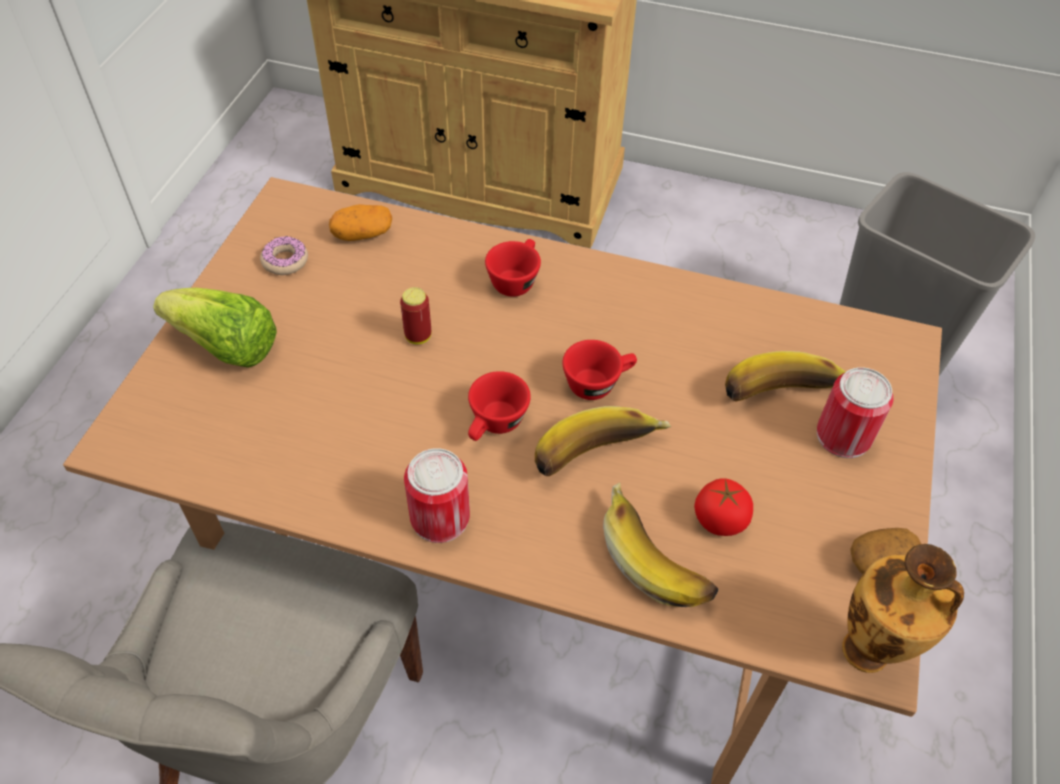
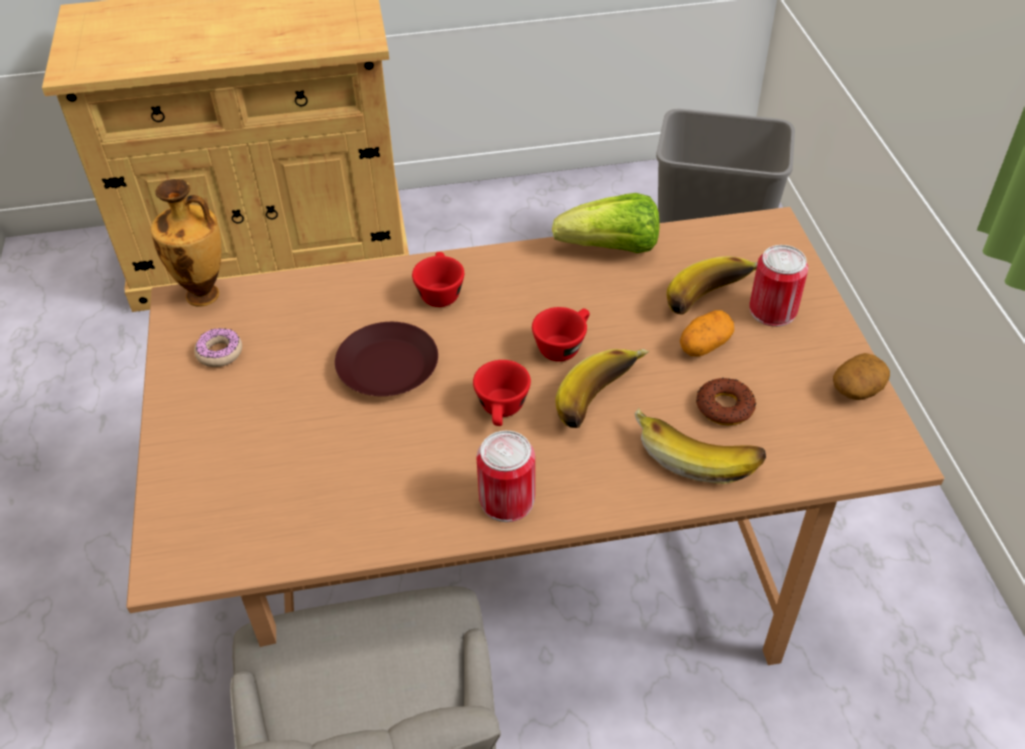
camera: 25 degrees left, 5 degrees down
(225, 347) = (215, 445): lettuce -> lettuce (611, 248)
(362, 234) = (276, 304): potato -> potato (704, 345)
(418, 336) = (387, 368): can -> brown plate
(720, 519) = (725, 407): tomato -> donut
(868, 653) = (888, 453): vase -> vase (205, 296)

